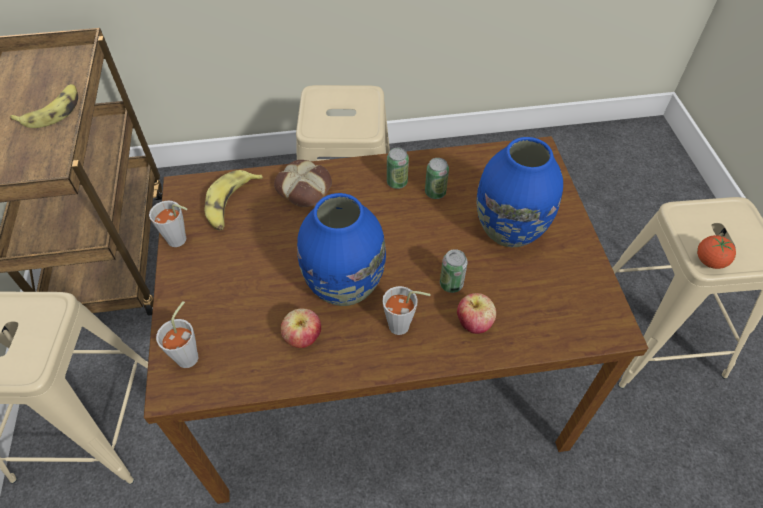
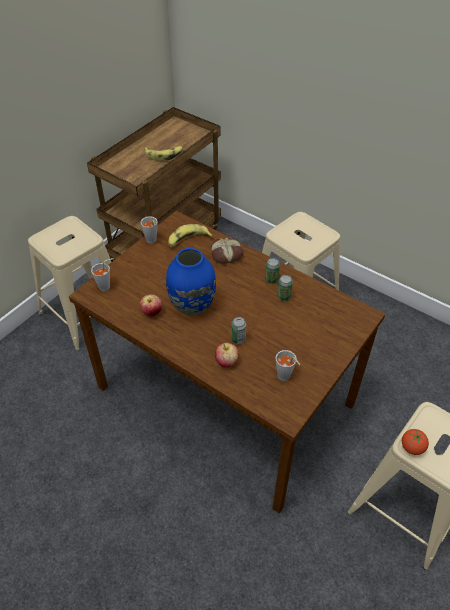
camera: 45 degrees right, 5 degrees down
(403, 327) = (195, 339): grey cup -> grey cup (285, 378)
(508, 230) = (296, 338): blue vase -> none

